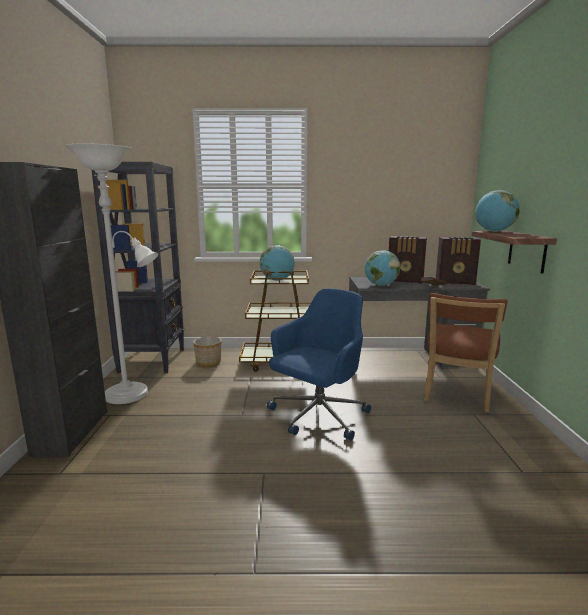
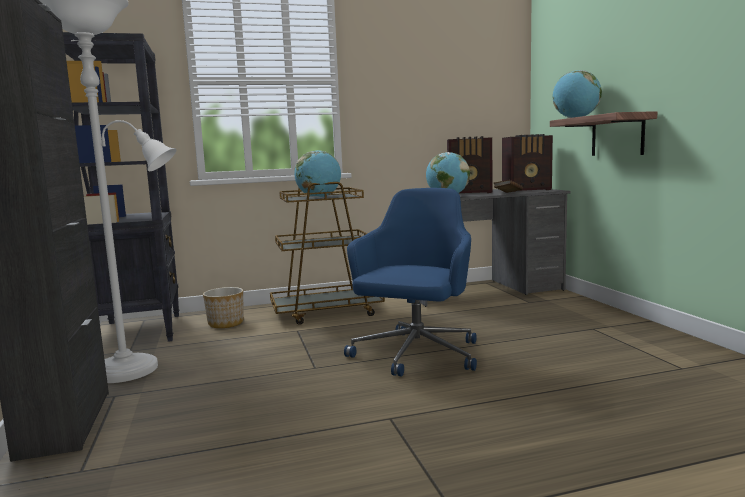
camera: 15 degrees left, 5 degrees down
(456, 395) = (561, 315): brown chair -> none

